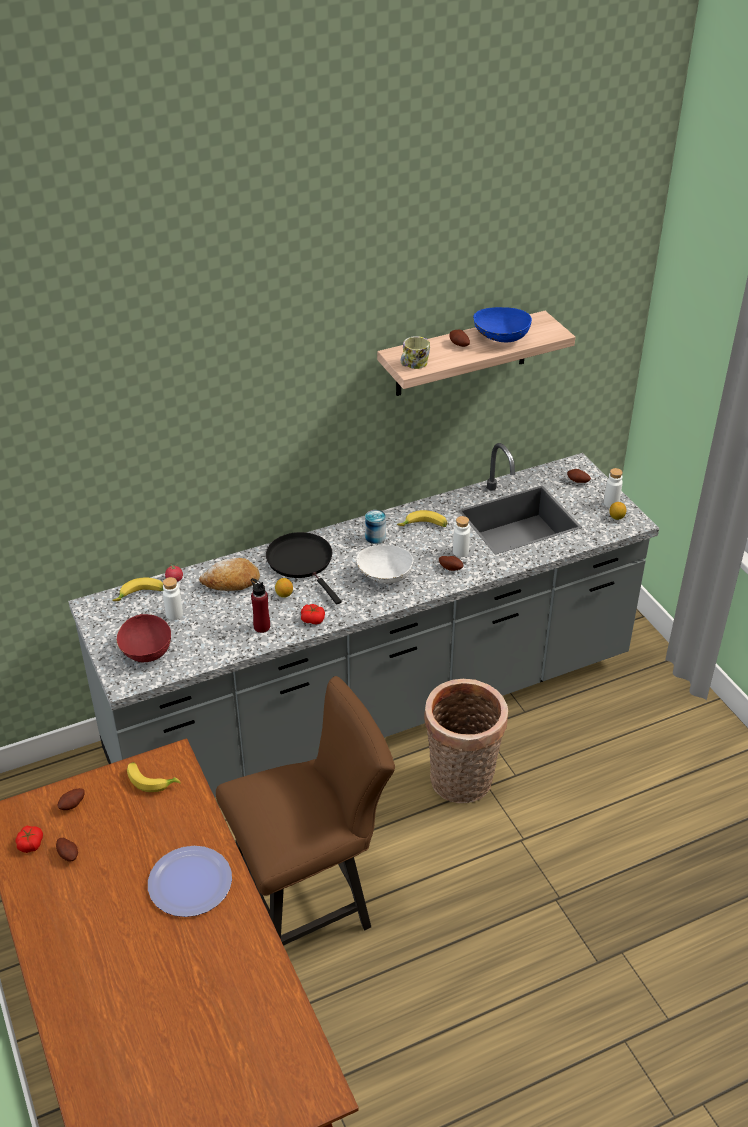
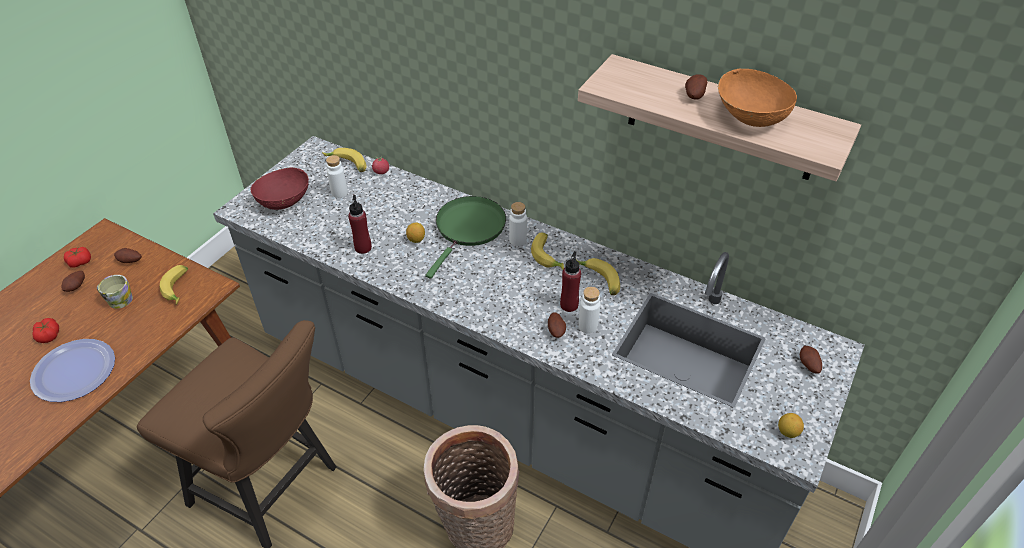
camera: 55 degrees right, 5 degrees up
(231, 582) = (405, 202): bread -> none
(302, 562) = (469, 229): black frying pan -> green frying pan
(312, 619) = (398, 273): tomato -> tomato (49, 335)
(375, 537) = (548, 256): can -> banana
(384, 577) = (498, 290): white bowl -> none
(413, 364) = (614, 83): mug -> mug (117, 300)
(433, 551) = (569, 305): none -> red bottle
(500, 338) = (749, 117): blue bowl -> orange bowl
(611, 503) = (807, 414): white bottle -> white bottle (518, 240)

